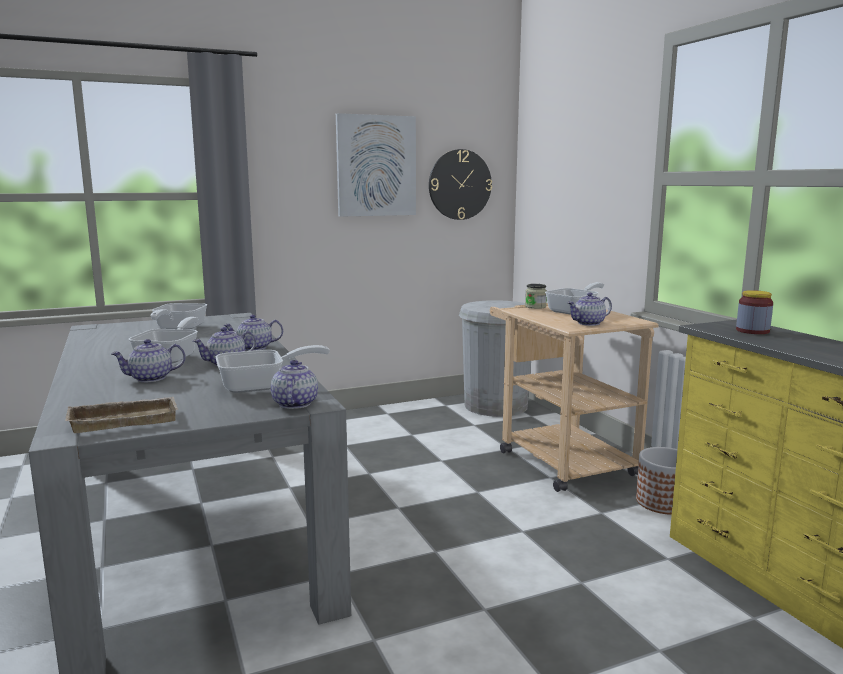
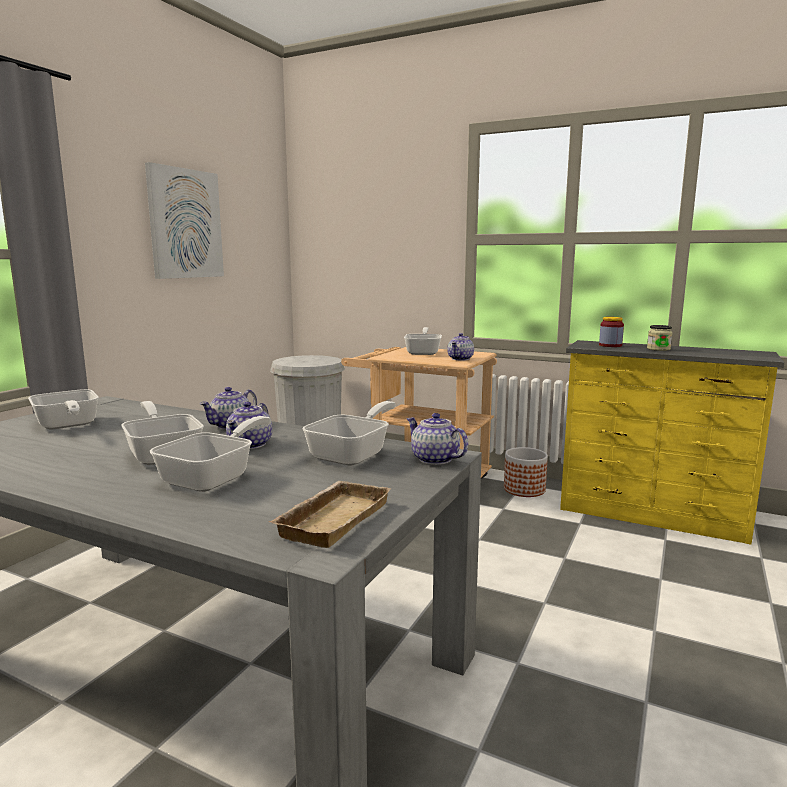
camera: 40 degrees left, 0 degrees up
(150, 378) = (214, 477): teapot -> frying pan
(459, 184) = (252, 246): wall clock -> none
(535, 307) = (390, 352): jar -> jar (658, 349)

